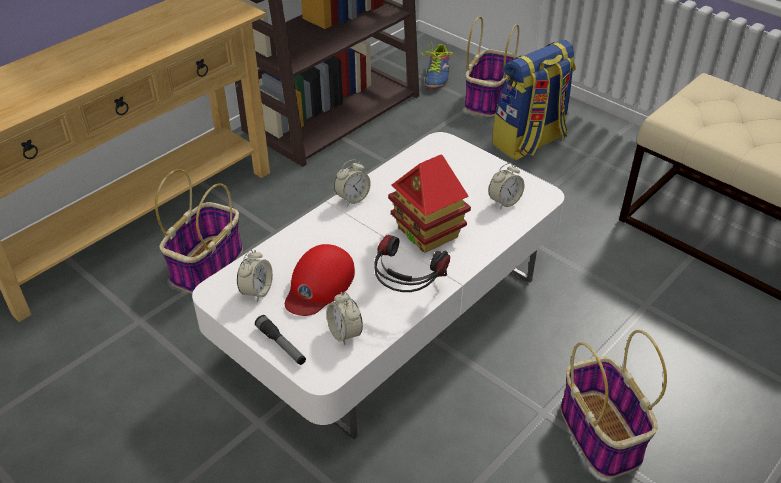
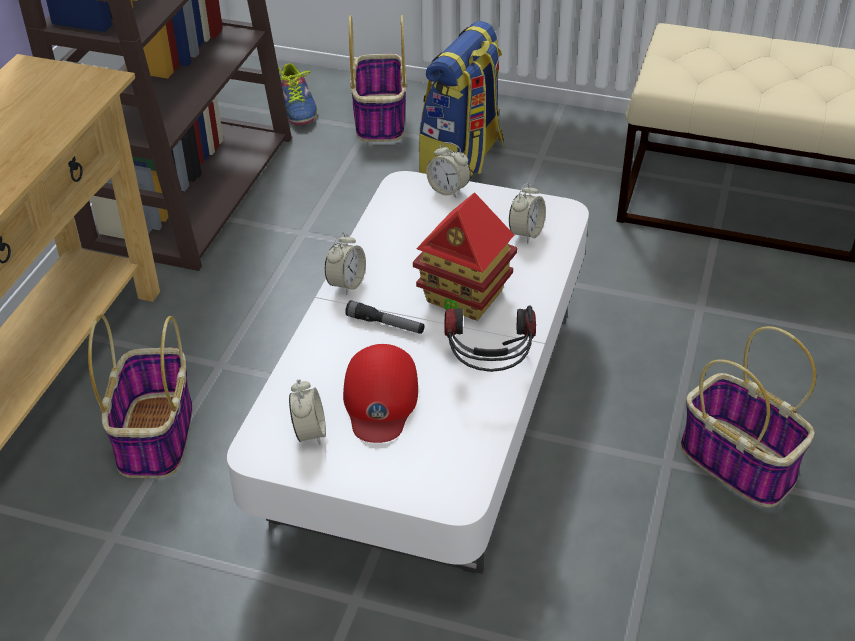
camera: 25 degrees left, 0 degrees up
(281, 345) = (386, 484): flashlight -> flashlight (385, 324)
(345, 333) = (451, 443): alarm clock -> alarm clock (448, 190)

